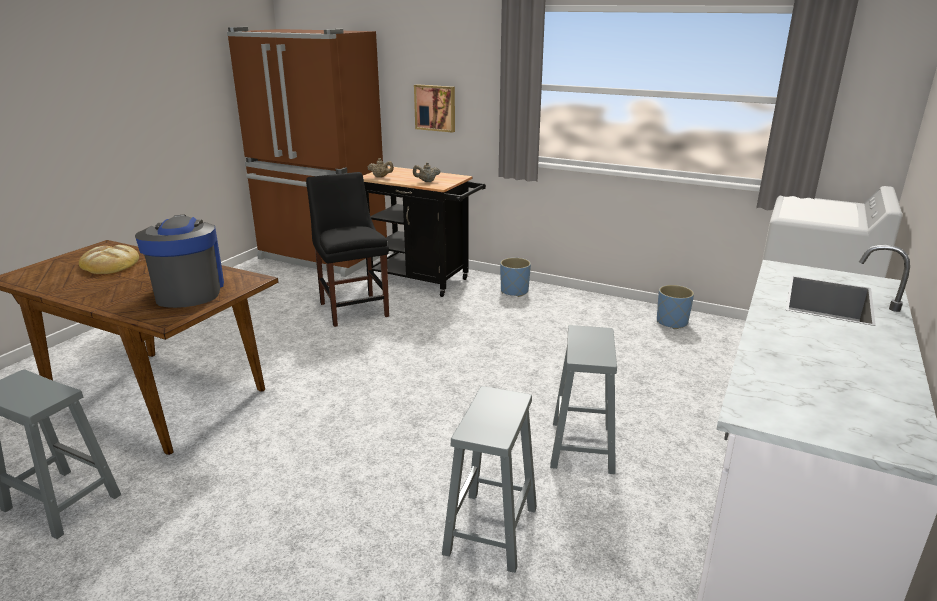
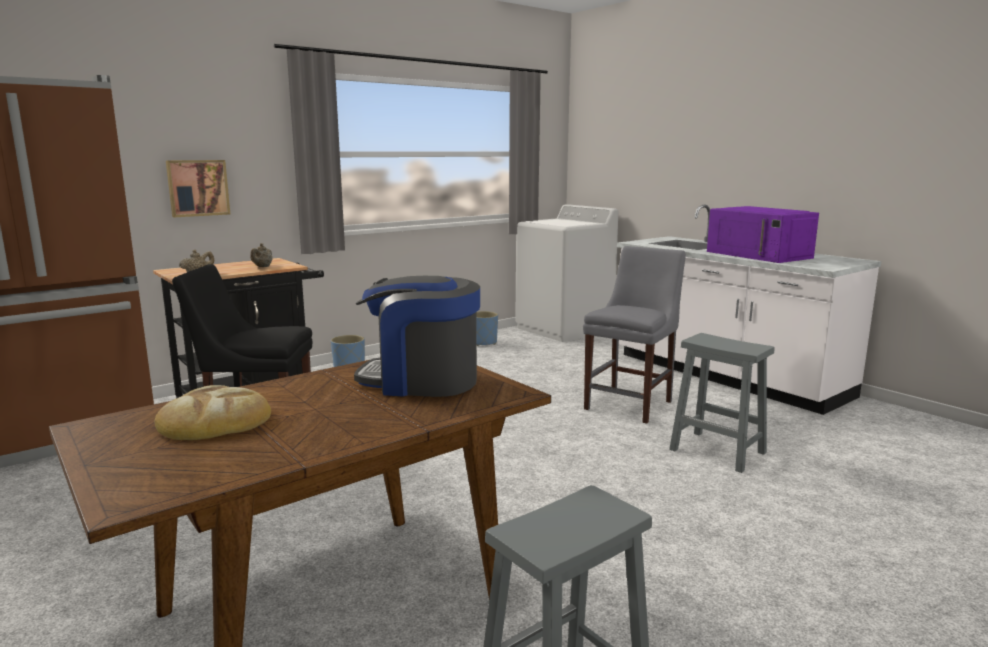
camera: 65 degrees left, 10 degrees down
(582, 447) = (631, 404): grey stool -> grey chair
(809, 355) = (759, 255): none -> purple microwave

